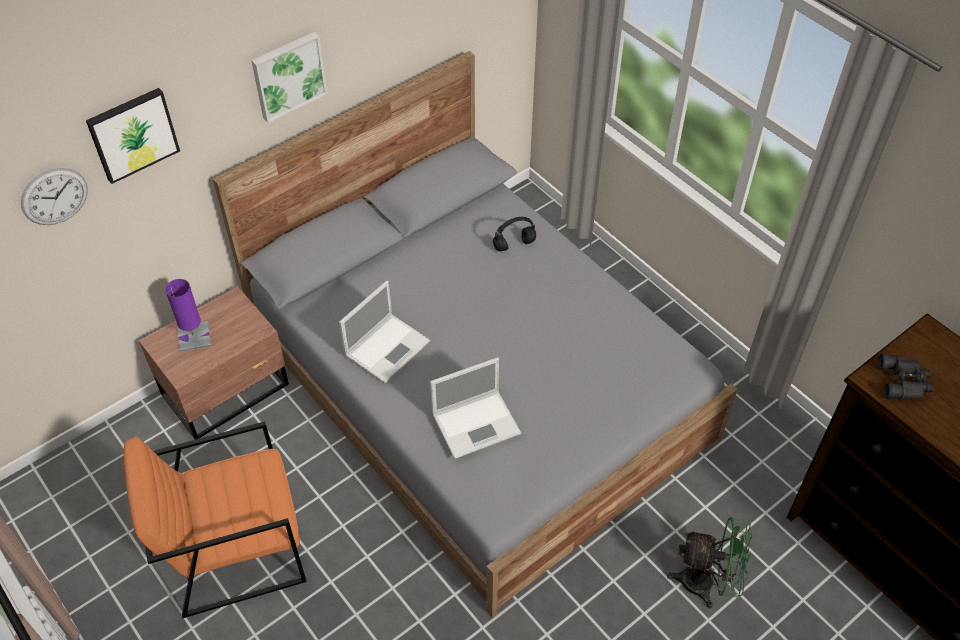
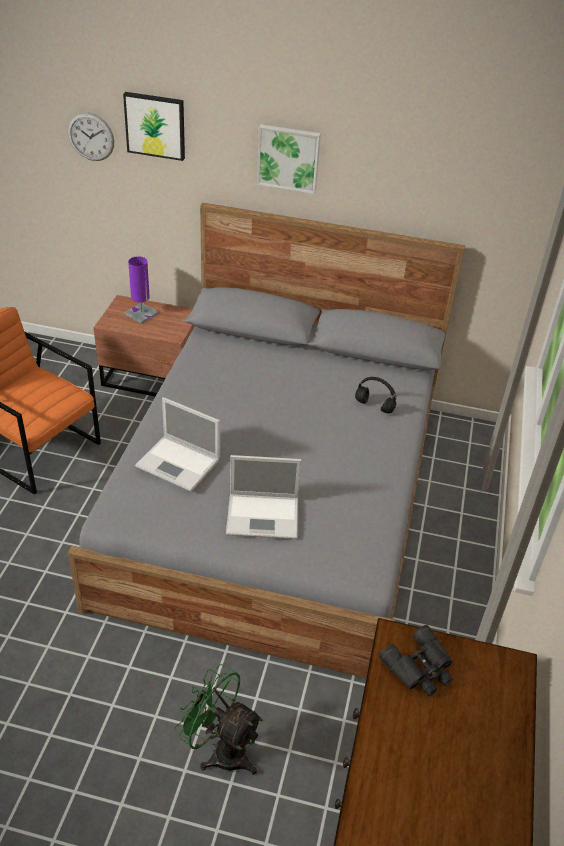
camera: 50 degrees right, 10 degrees down
(388, 347) = (207, 389): laptop -> laptop (264, 516)
(706, 583) = (221, 750): green fan -> green fan turned 150 degrees clockwise

